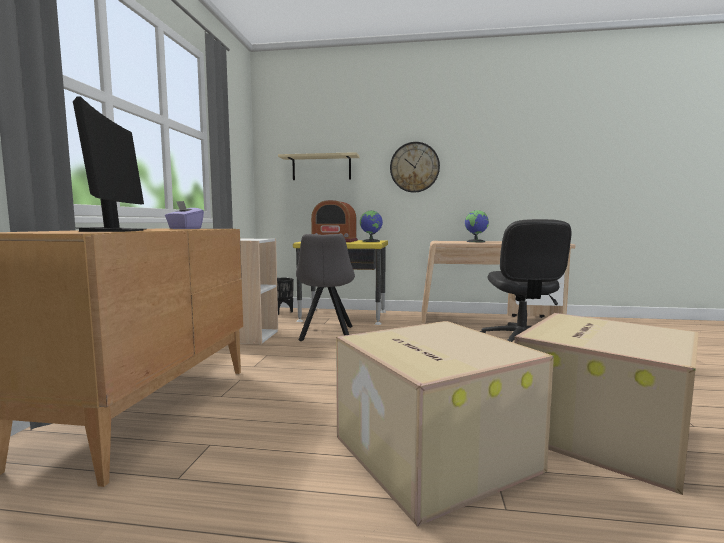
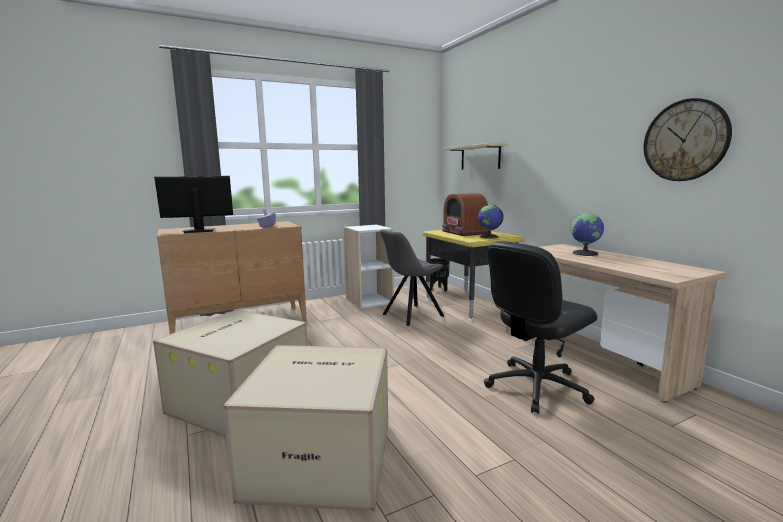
camera: 55 degrees right, 5 degrees up
(114, 231) = (199, 231): monitor -> monitor turned 150 degrees counterclockwise
(414, 167) = (553, 154): wall clock -> wall clock (685, 140)

